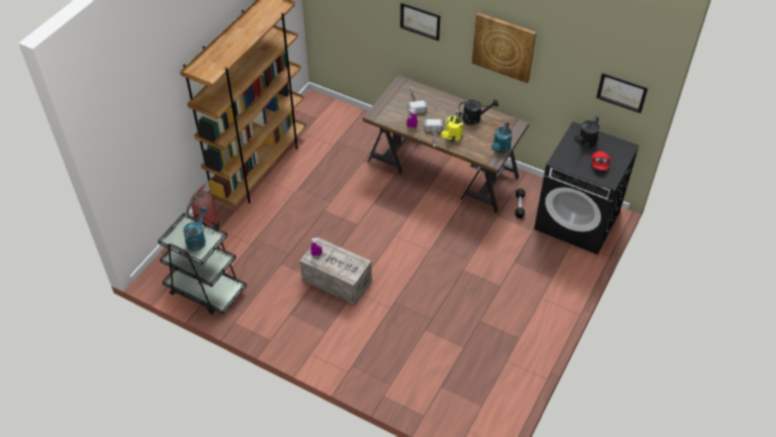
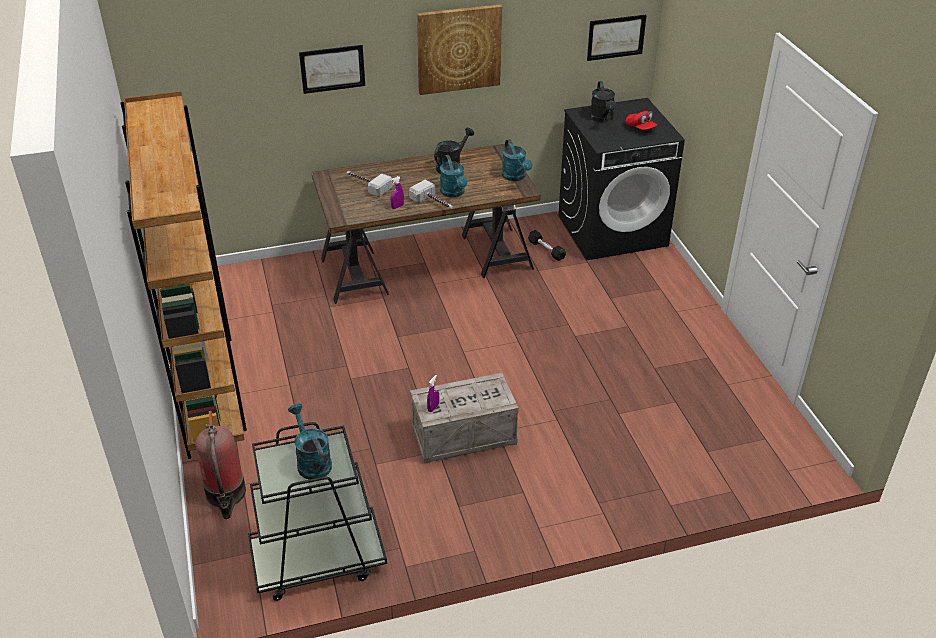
camera: 45 degrees left, 10 degrees down
(452, 137) = (454, 193): yellow watering can -> turquoise watering can

